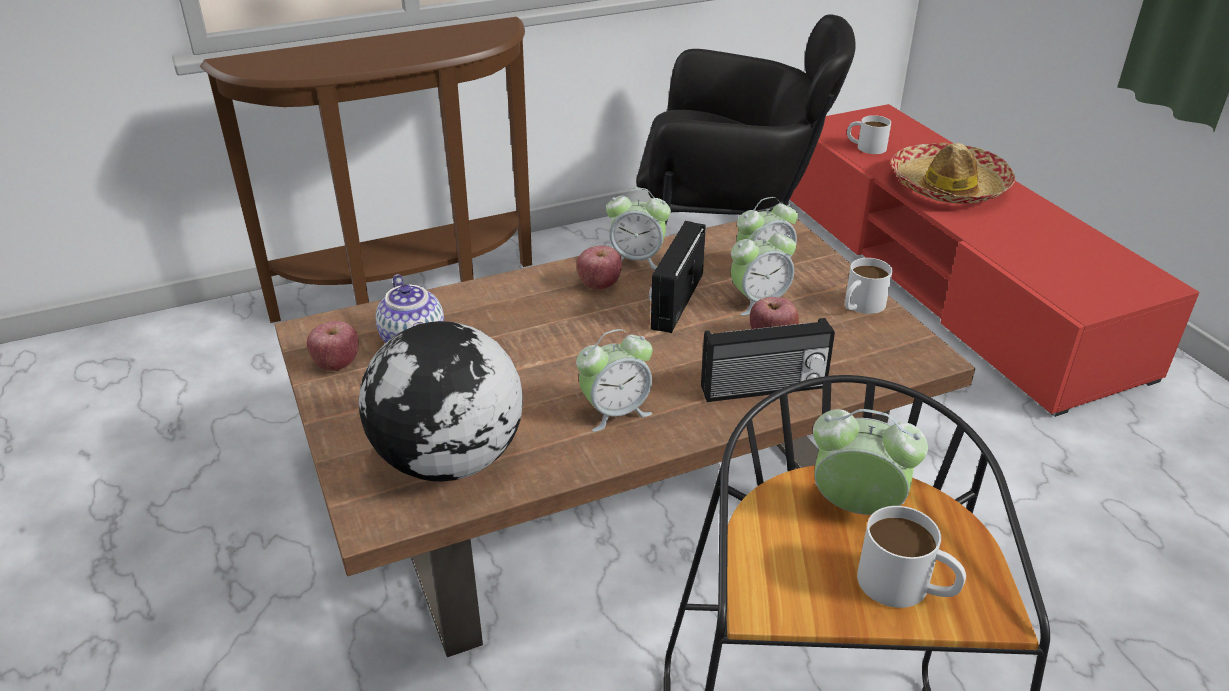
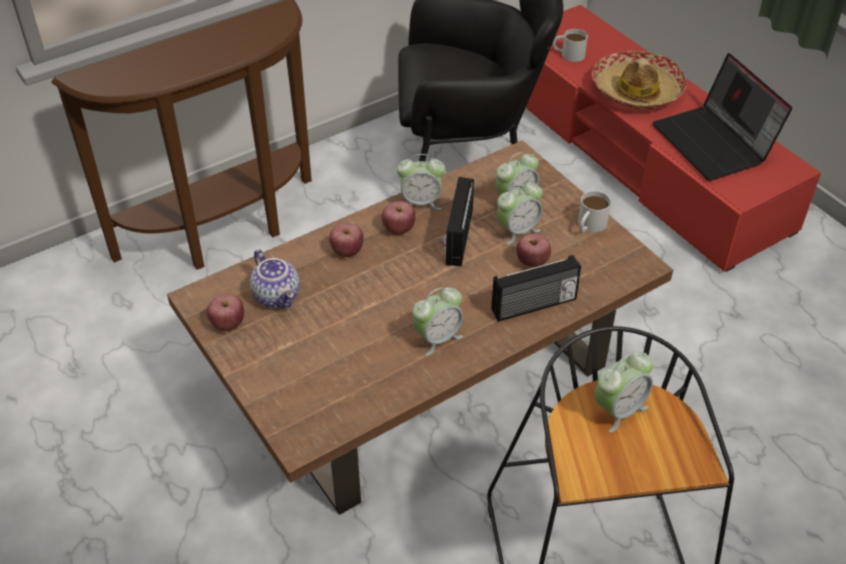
camera: 10 degrees left, 10 degrees up
(448, 461) = (335, 392): globe -> none
(524, 301) = (347, 251): none -> apple
(856, 508) = (619, 410): alarm clock -> alarm clock turned 135 degrees clockwise
(907, 586) = (654, 458): white mug -> none
(1048, 248) = (714, 143): none -> laptop

